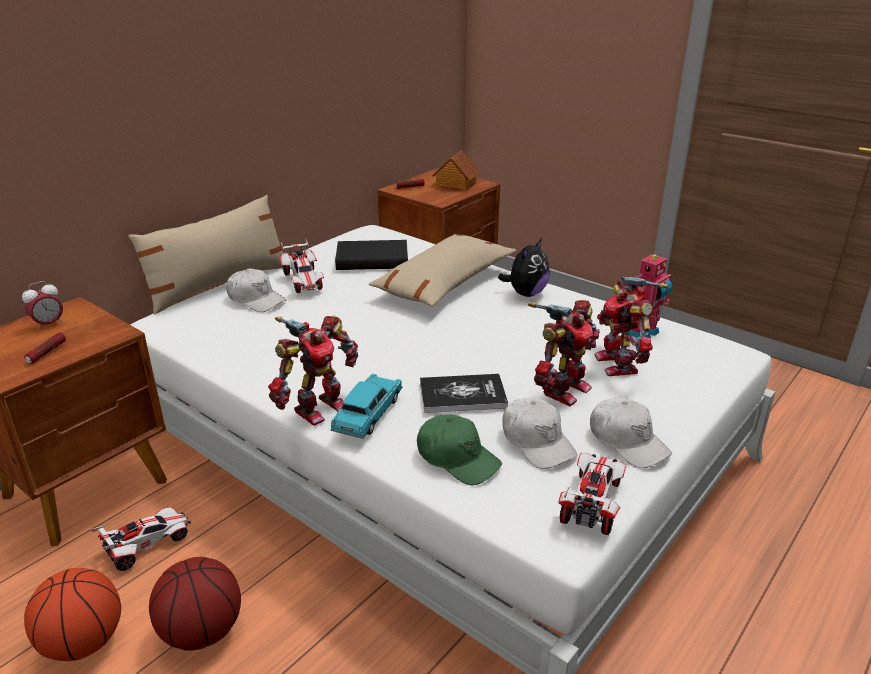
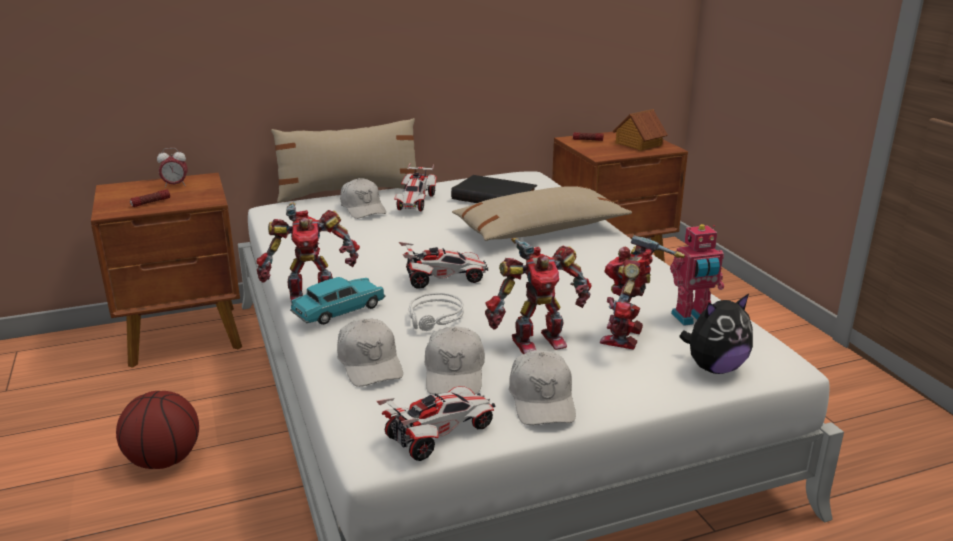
camera: 30 degrees right, 5 degrees down
(84, 642) = (89, 436): basketball -> none
(147, 545) = (185, 388): toy car -> toy car (443, 279)
(457, 458) = (370, 363): green cap -> white cap
(462, 395) = (435, 318): book -> grey headphones
(526, 293) = (611, 256): plush toy -> plush toy (714, 368)

